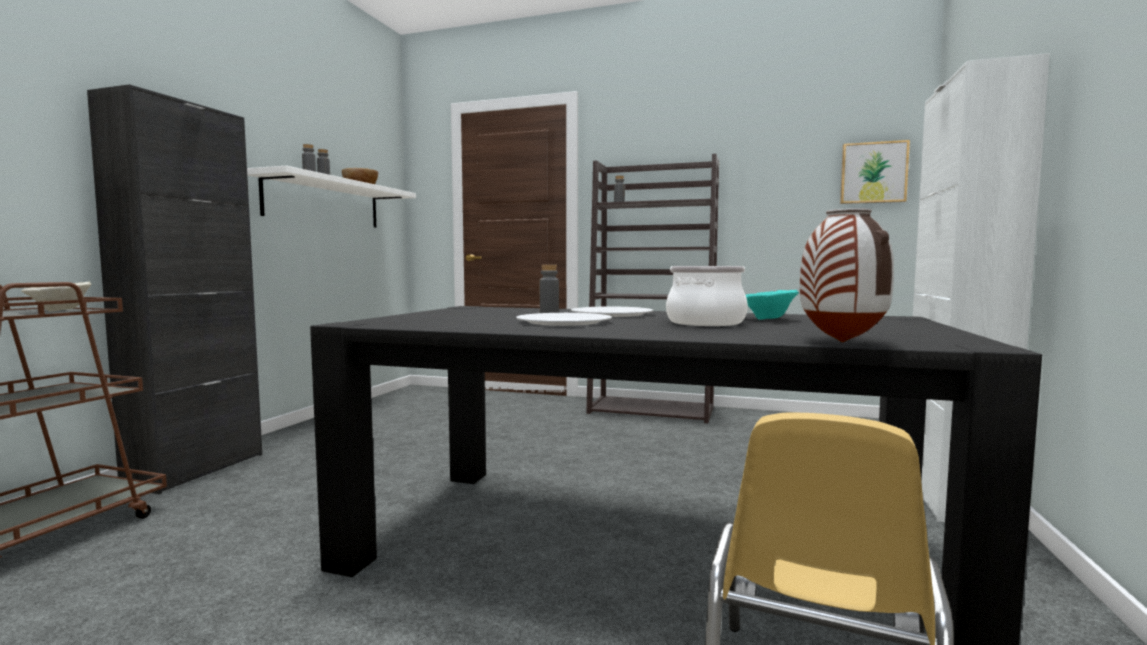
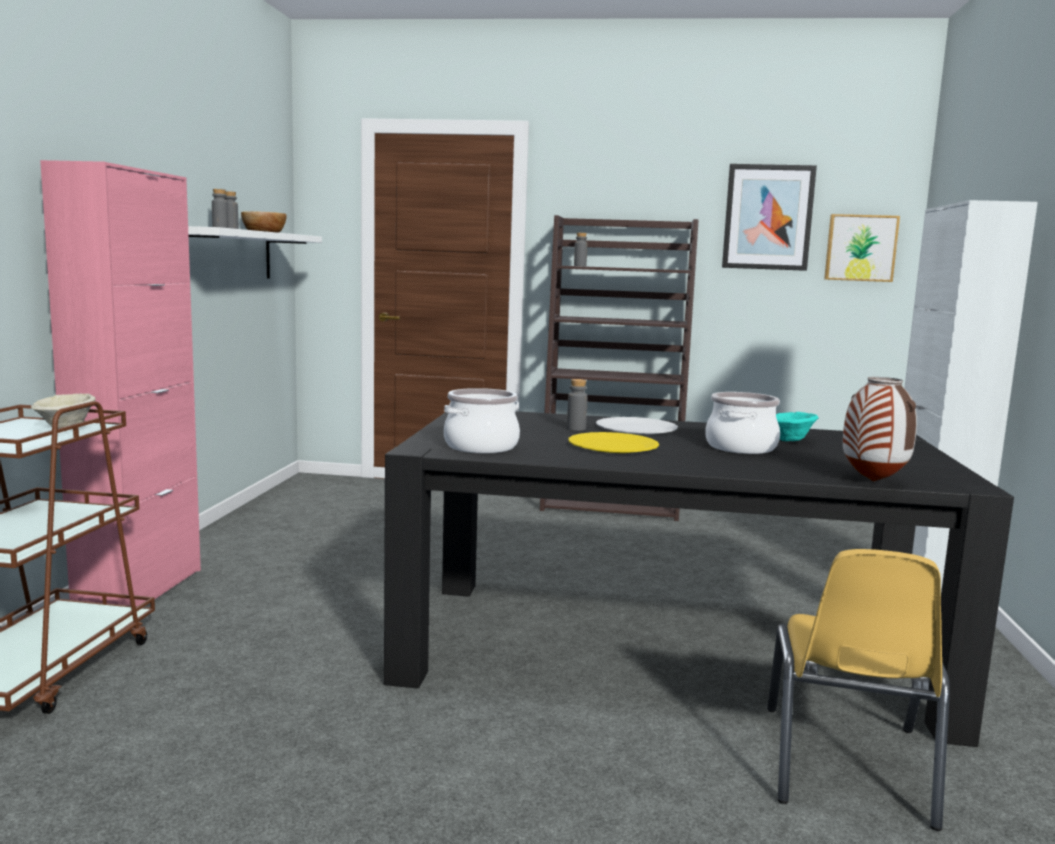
camera: 10 degrees left, 5 degrees up
(196, 470) = (140, 590): black cabinet -> pink cabinet
(422, 322) = (481, 446): none -> cooking pot
(563, 322) = (612, 446): white plate -> yellow plate
(784, 152) = (768, 217): none -> picture

